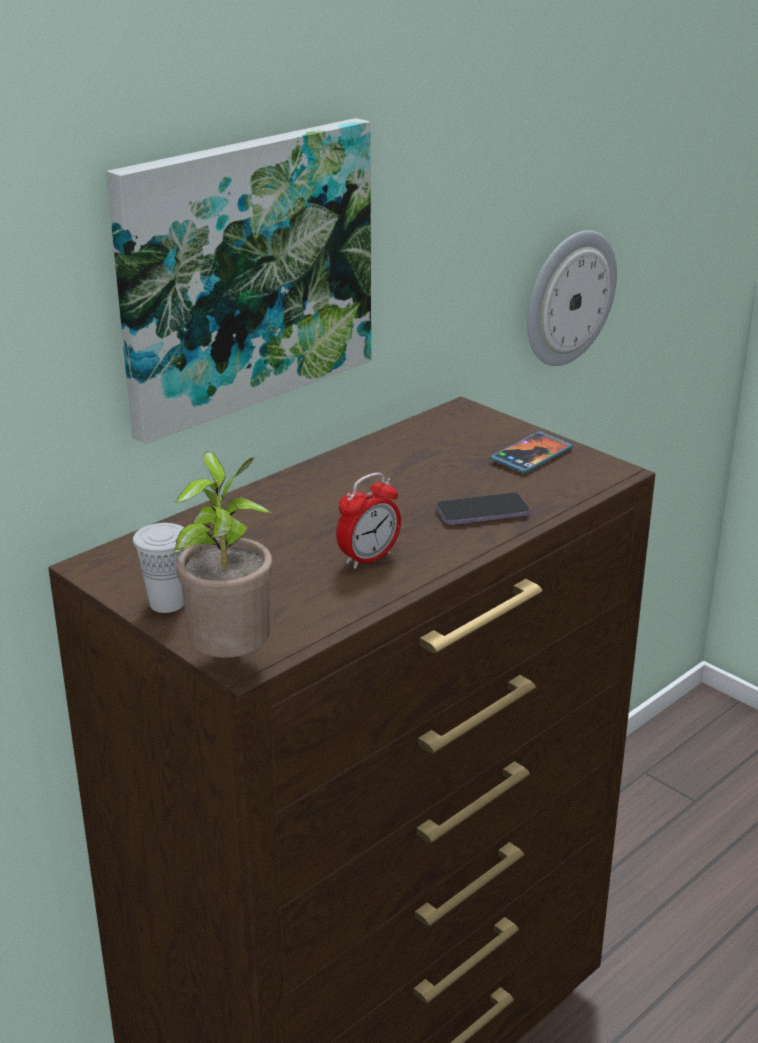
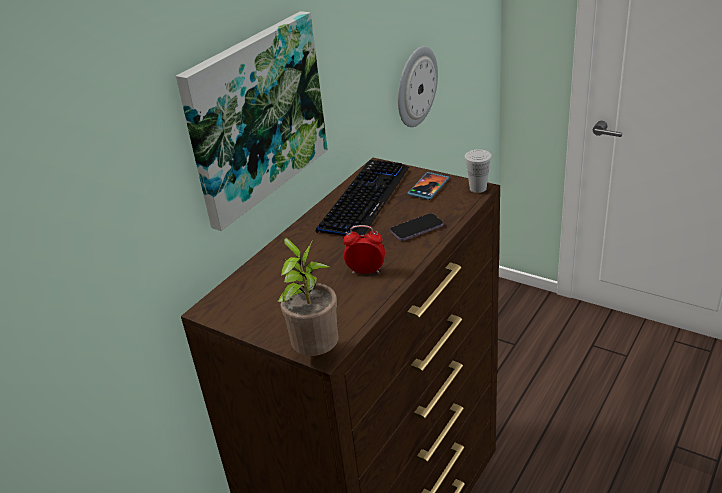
camera: 10 degrees left, 5 degrees up
(167, 603) = (262, 324): white cup -> white cup (478, 188)
(368, 558) = (366, 271): alarm clock -> alarm clock turned 120 degrees counterclockwise
(418, 454) = (365, 199): none -> keyboard

